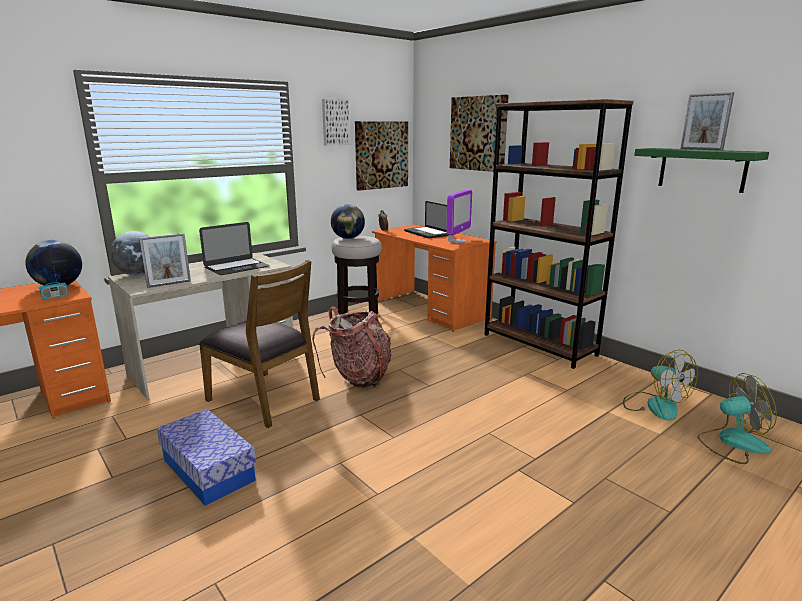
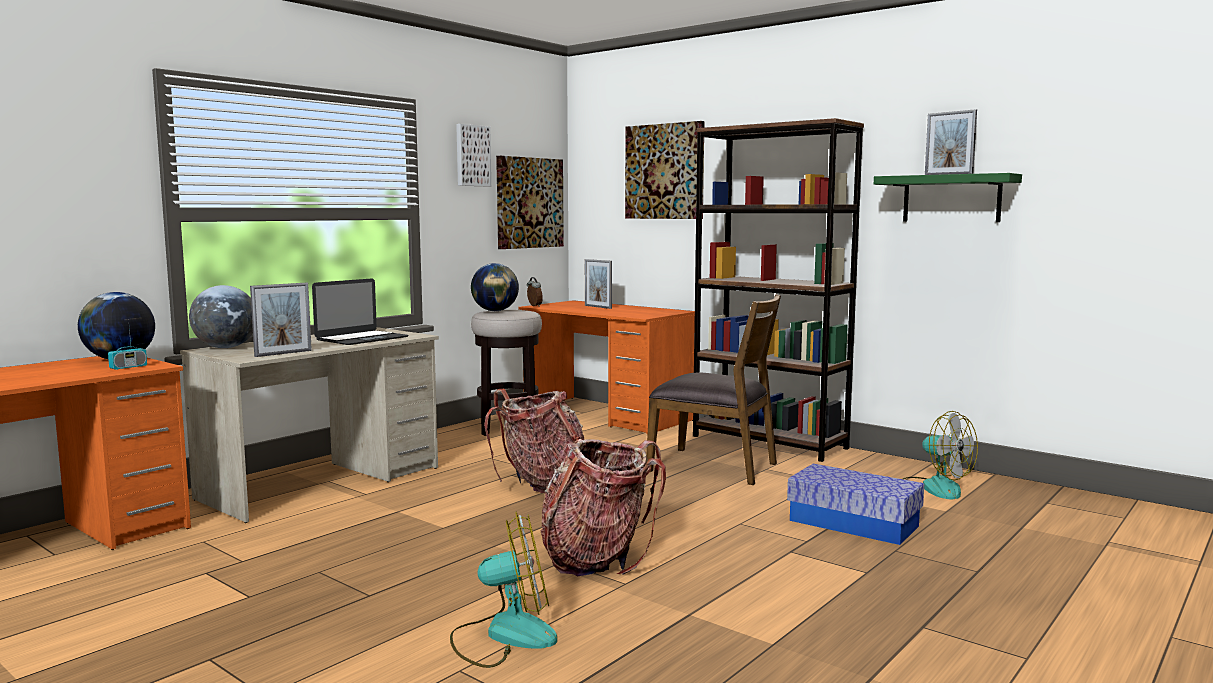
camera: 10 degrees left, 10 degrees down
(208, 470) = (385, 580): storage box -> storage box (853, 523)
(265, 399) = (421, 512): brown chair -> brown chair (714, 466)
(368, 463) = (598, 559): none -> backpack
(427, 233) = (598, 307): laptop -> picture frame
(457, 241) = (645, 312): monitor -> none
(732, 443) = (1029, 513): fan -> fan (504, 635)

